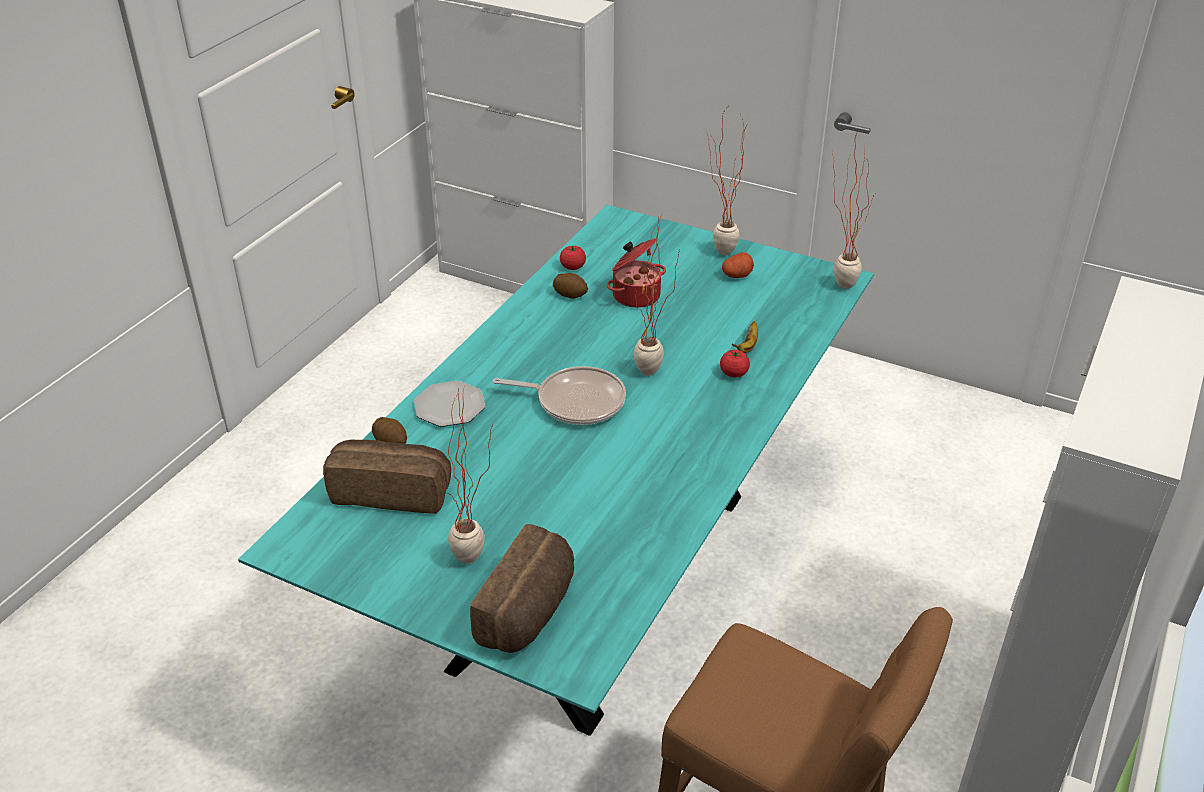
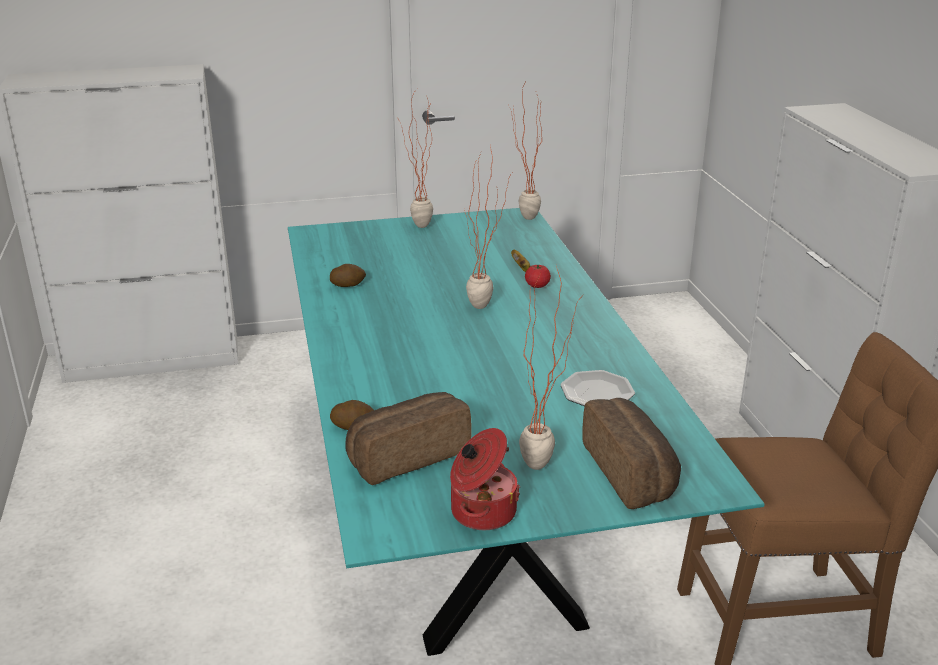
camera: 40 degrees left, 10 degrees down
(450, 406) = (364, 384): plate -> plate (597, 392)
(573, 267) = (322, 269): tomato -> none
(575, 401) = (456, 342): frying pan -> none
(635, 295) = (397, 269): cooking pot -> cooking pot (481, 511)
(737, 275) = (451, 235): potato -> none

